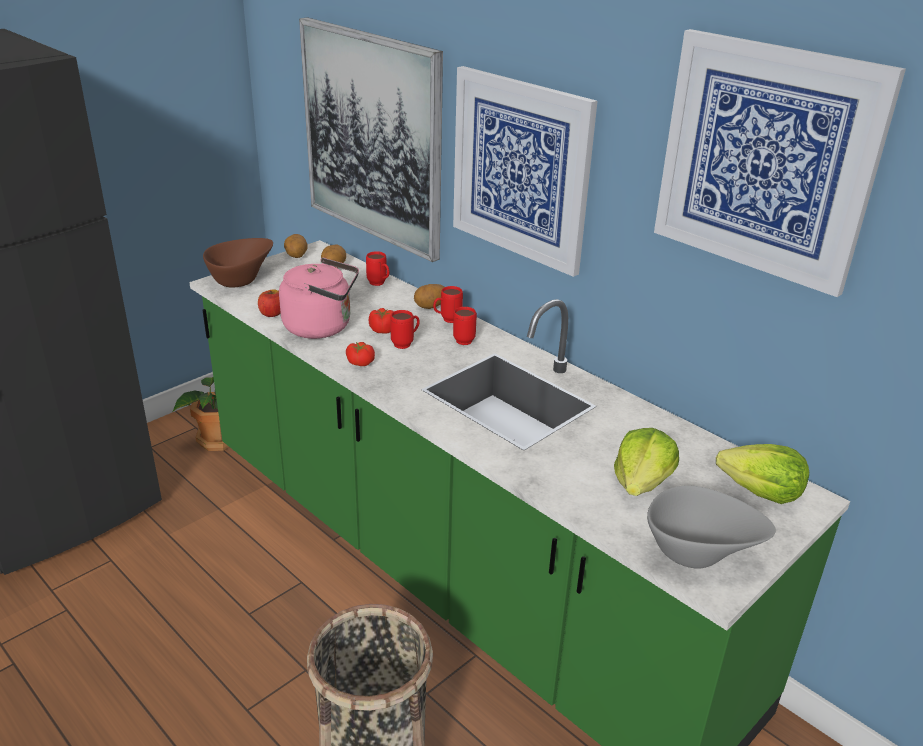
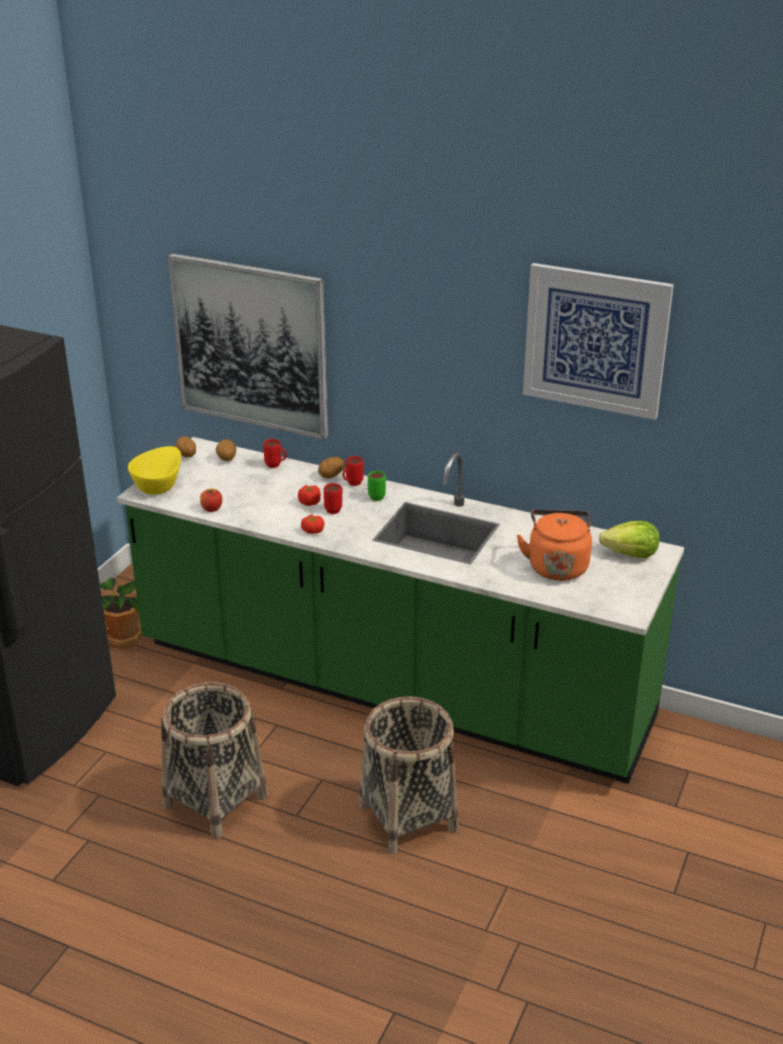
camera: 20 degrees left, 0 degrees up
(174, 659) = (216, 801): none -> basket
(241, 279) = (159, 486): brown bowl -> yellow bowl
(322, 327) = (261, 510): pink kettle -> none
(466, 339) = (377, 496): red mug -> green mug
(520, 169) = (403, 360): picture -> none
(642, 482) = (557, 566): lettuce -> orange kettle
(699, 554) = (612, 598): grey bowl -> none

